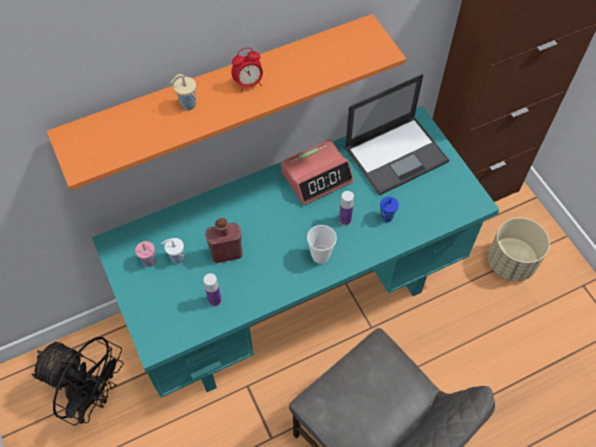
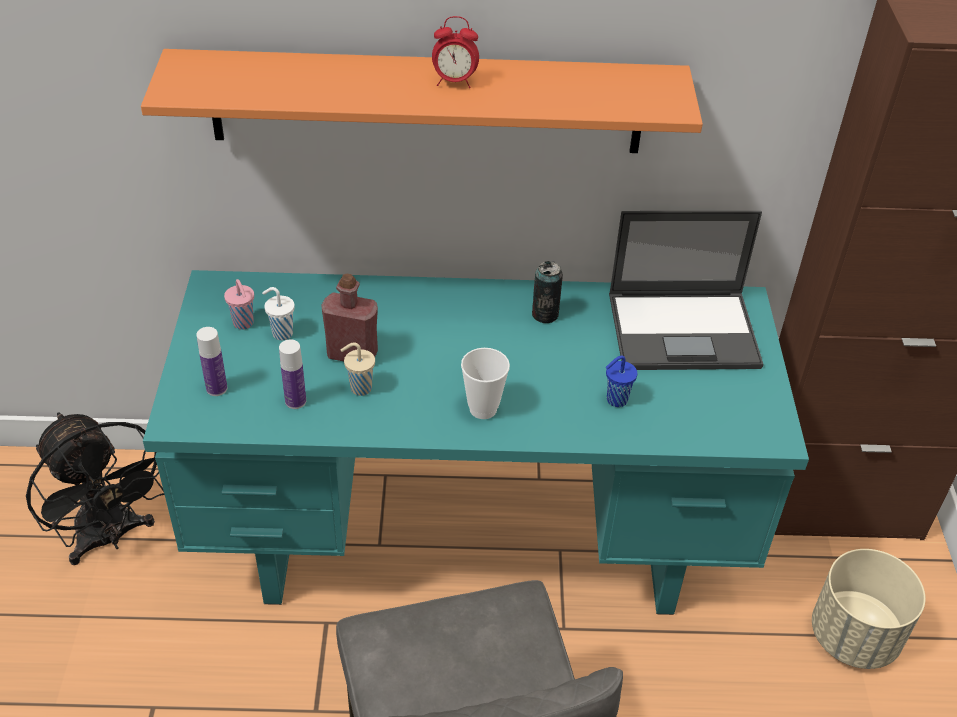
camera: 25 degrees right, 15 degrees down
(187, 105) = (356, 77): beige cup -> beige cup (359, 388)
(317, 177) = (545, 314): alarm clock -> can
(345, 220) = (550, 380): bottle -> bottle (216, 388)

